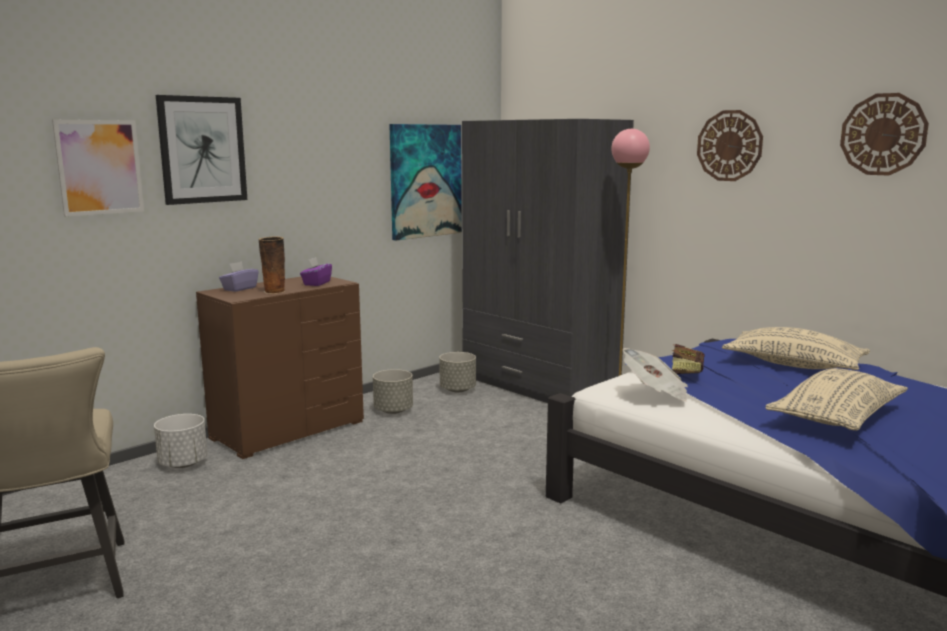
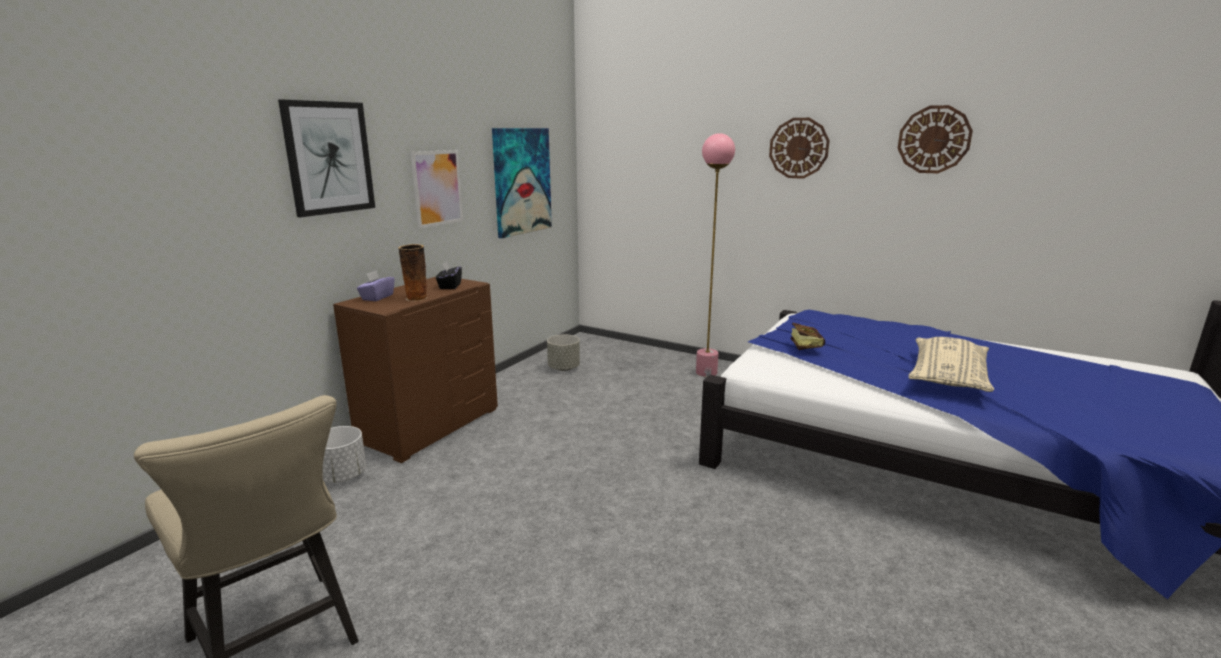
camera: 15 degrees left, 5 degrees up
(99, 167) = (226, 180): picture -> picture (437, 188)
(316, 283) = (449, 286): purple tissue box -> black tissue box
(393, 410) = (518, 395): grey planter -> none
(539, 384) = (630, 356): grey wardrobe -> none
(655, 392) = (796, 367): newspaper -> none
(794, 365) = (874, 331): beige pillow -> none

